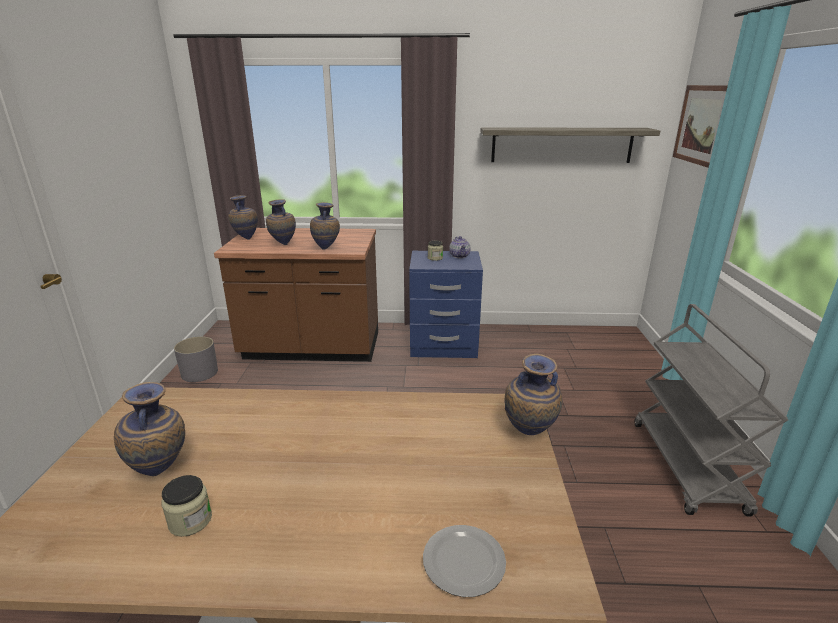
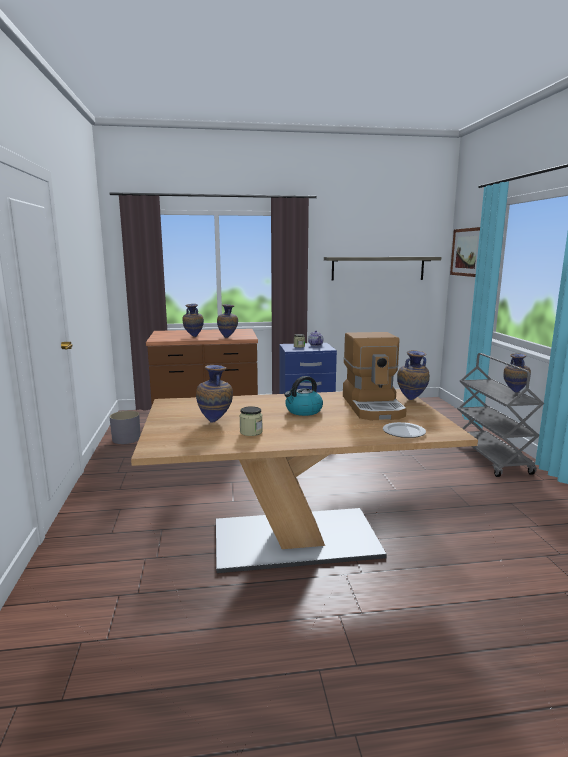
camera: 10 degrees left, 10 degrees down
(245, 239) = (161, 335): vase -> vase (514, 392)
(325, 453) = (303, 411): none -> kettle
(452, 450) = (373, 406): none -> coffee machine

